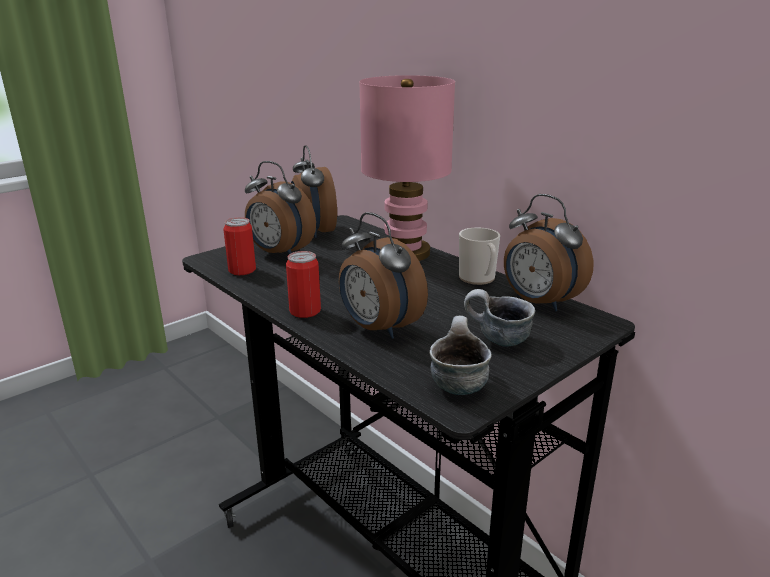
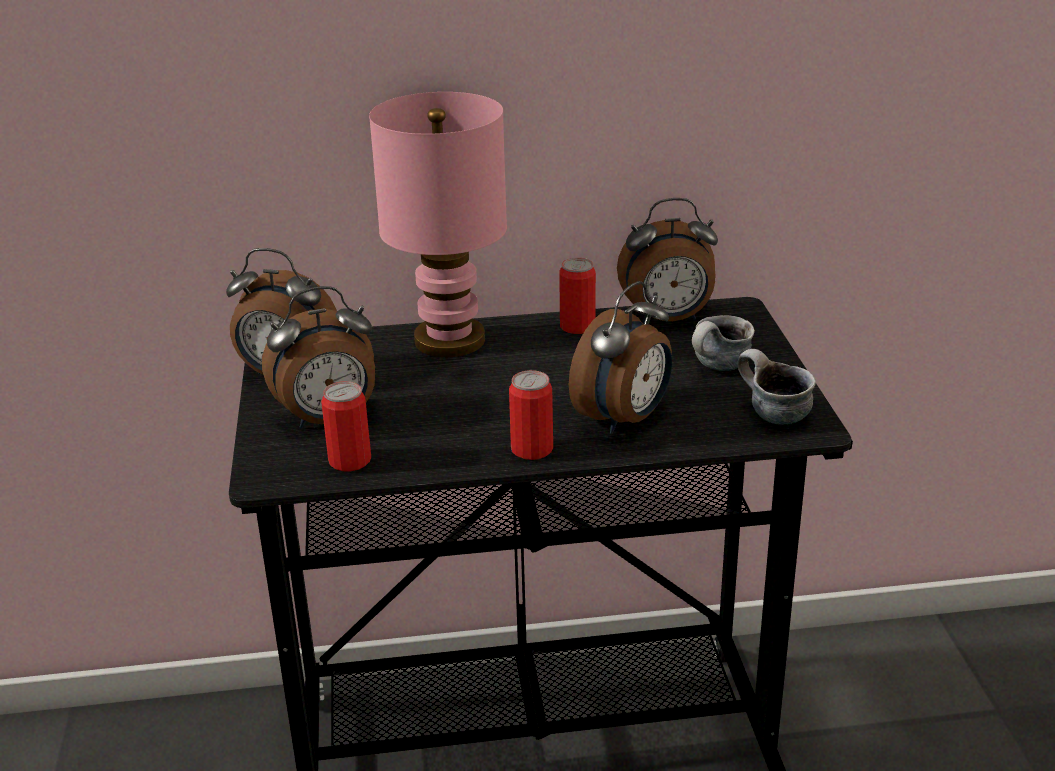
camera: 55 degrees left, 5 degrees up
(378, 328) = (625, 419): alarm clock -> alarm clock turned 45 degrees counterclockwise
(479, 279) = (577, 326): mug -> can

